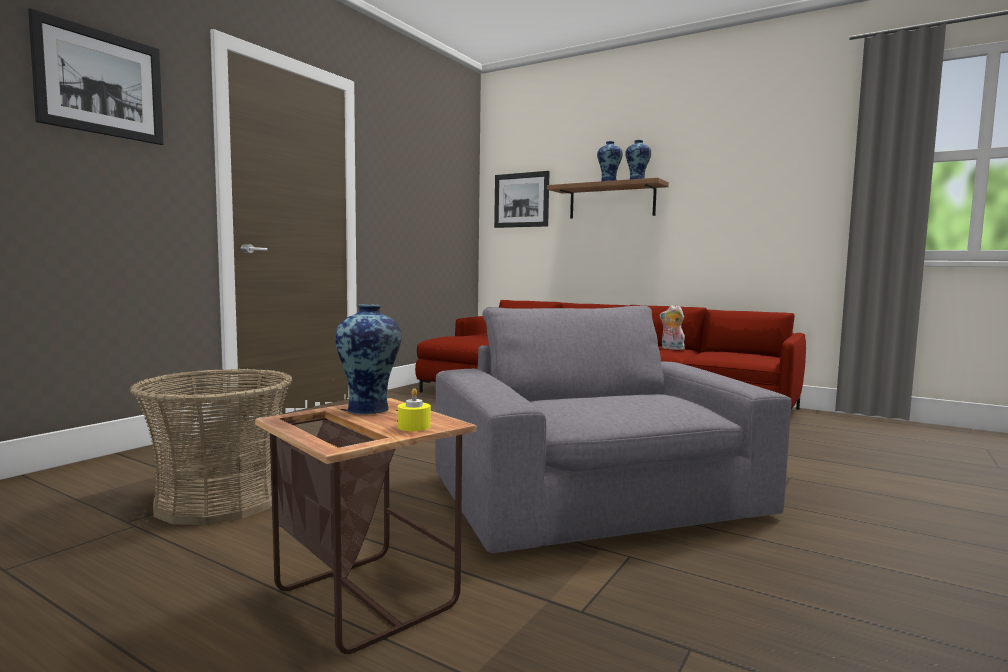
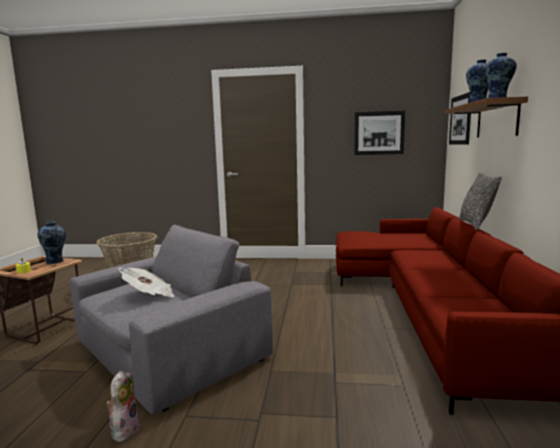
camera: 65 degrees right, 5 degrees up
(100, 83) = (165, 111): picture -> picture (379, 133)
(602, 303) = (475, 224): none -> pillow
(627, 398) = (149, 295): none -> newspaper
(671, 349) = (458, 285): plush toy -> plush toy (124, 429)

